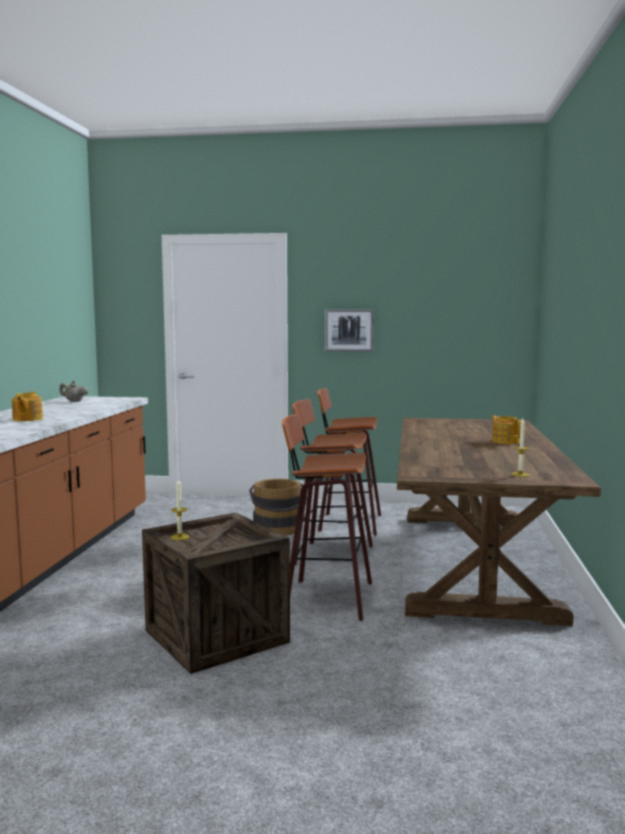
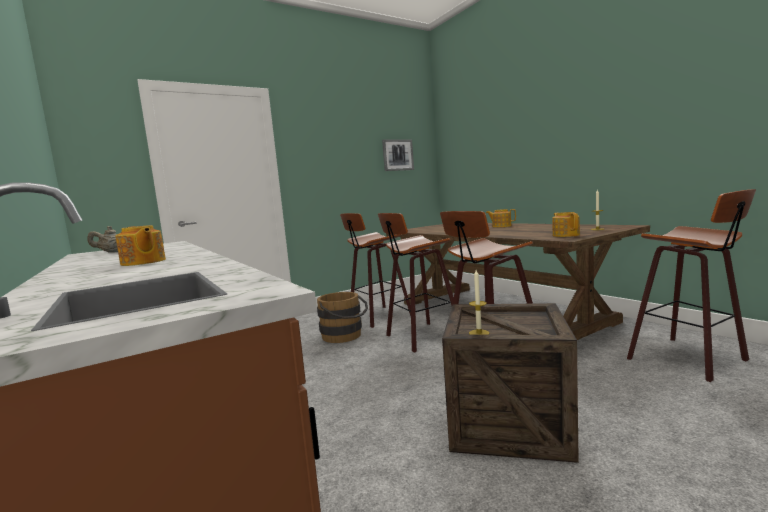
camera: 40 degrees left, 0 degrees up
(349, 330) = (327, 171): picture -> picture (397, 155)
(446, 472) = (565, 235): none -> teapot
(506, 682) = (691, 359): none -> stool

